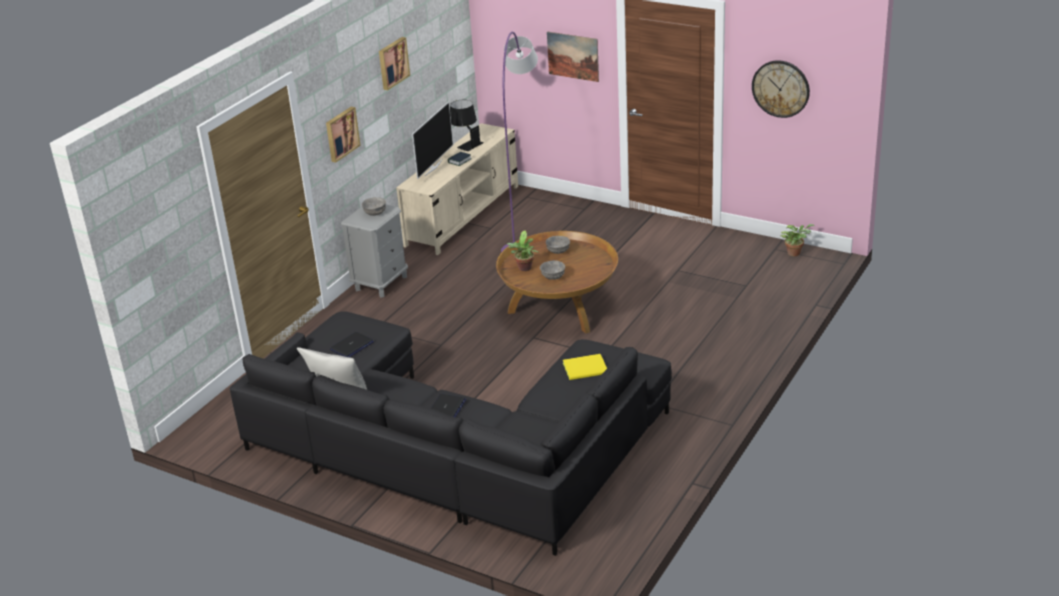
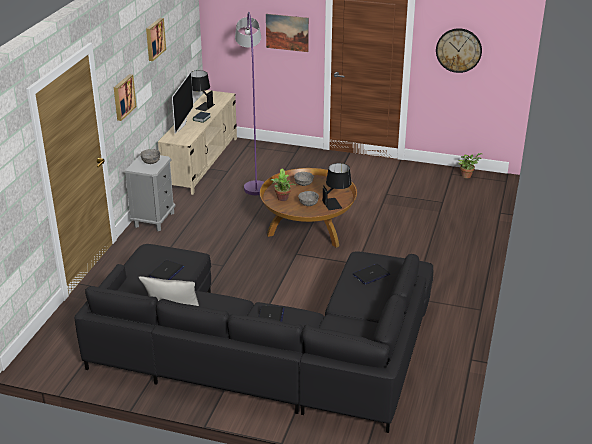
camera: 15 degrees left, 0 degrees up
(586, 369) = (371, 274): yellow book -> laptop
(588, 278) = (336, 203): none -> black table lamp

